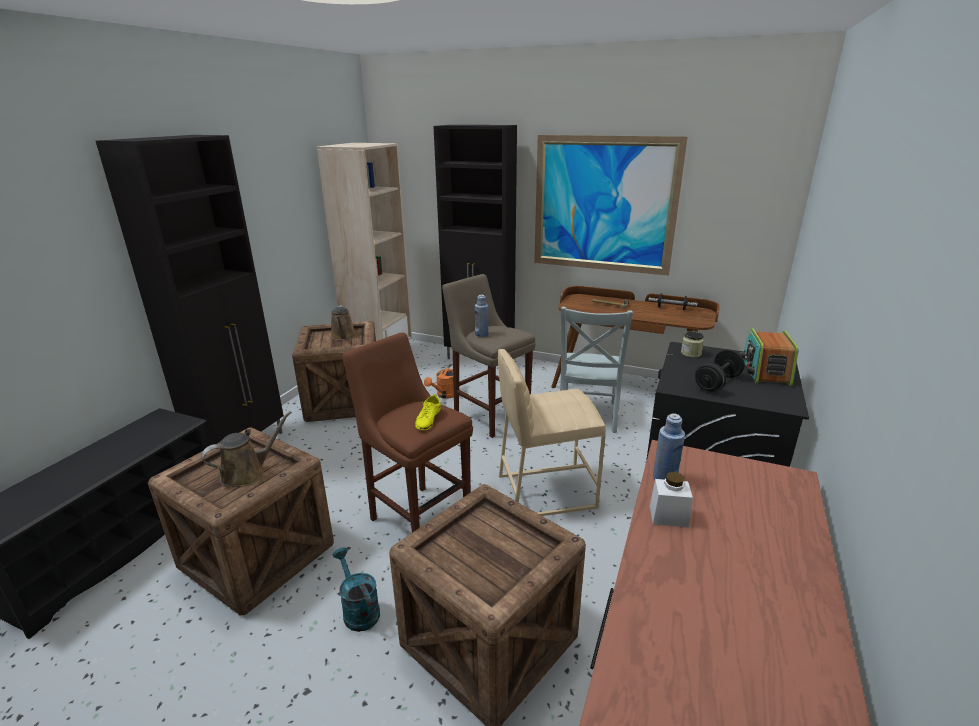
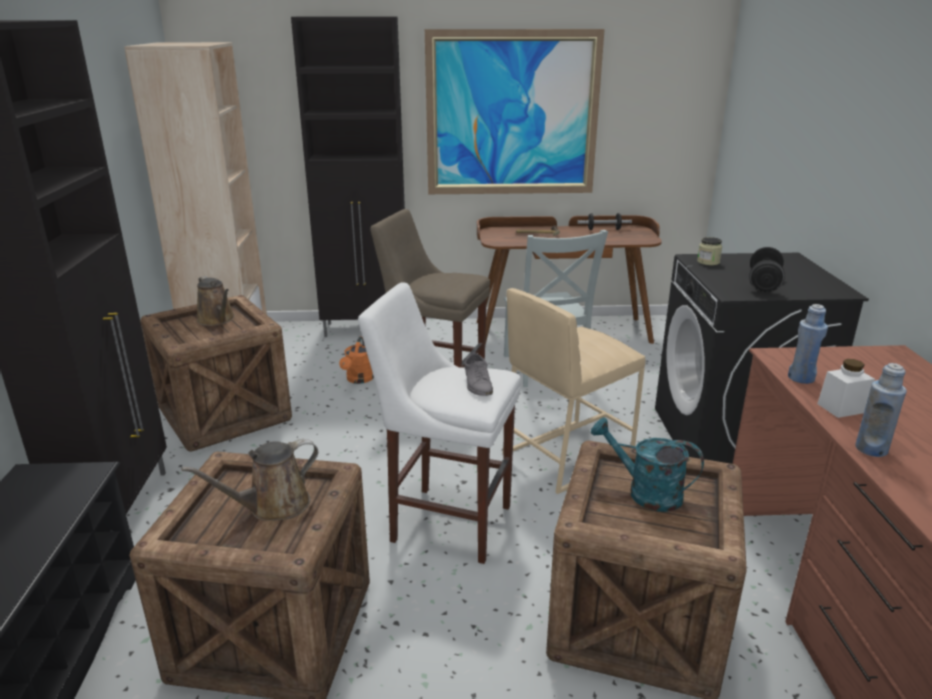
camera: 25 degrees left, 0 degrees up
(247, 473) = (273, 506): brown watering can -> brown watering can turned 150 degrees counterclockwise
(358, 609) = (465, 643): turquoise watering can -> turquoise watering can (645, 492)
(417, 516) = (445, 521): brown stool -> white stool
(428, 419) = (478, 384): yellow shoe -> grey shoe
(481, 334) = (430, 284): blue bottle -> blue bottle (871, 449)
(765, 371) = (789, 267): radio -> none

